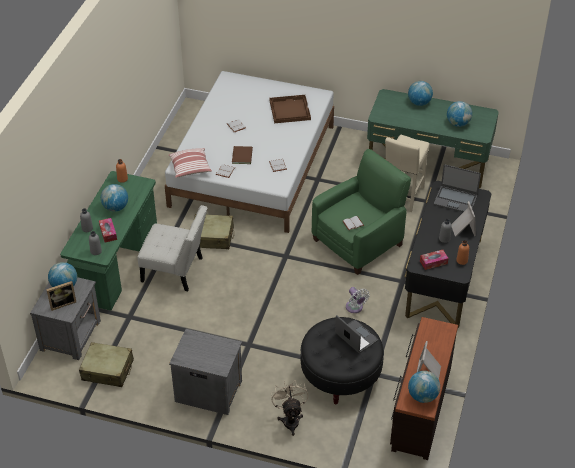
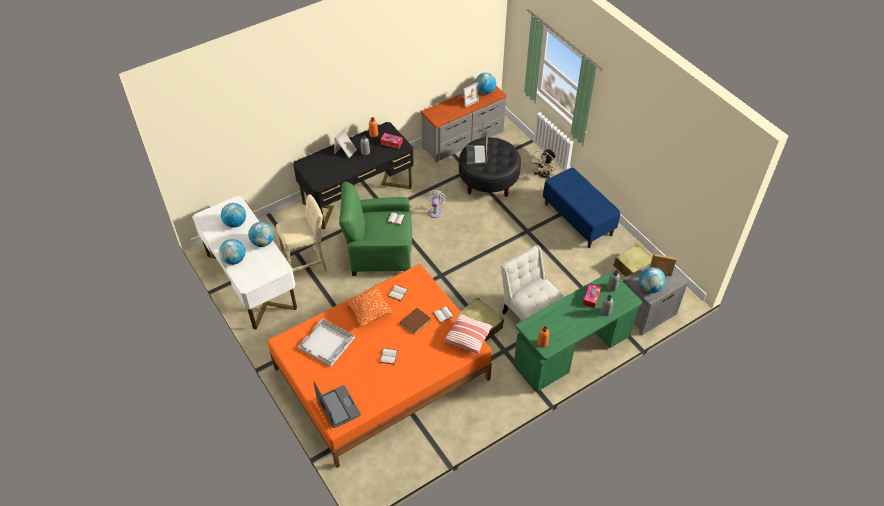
camera: 140 degrees left, 5 degrees up
(115, 207) = (569, 317): globe -> globe (263, 242)
(208, 390) = (578, 219): grey nightstand -> blue bench
(253, 165) = (381, 373): white bed -> orange bed
(283, 142) = (369, 312): none -> orange pillow
(289, 110) = (327, 343): brown tray -> white tray
(420, 408) = (463, 140): brown dresser -> grey dresser
(428, 162) = (251, 281): green desk -> white desk
(455, 200) = (322, 171): laptop -> laptop (338, 407)

